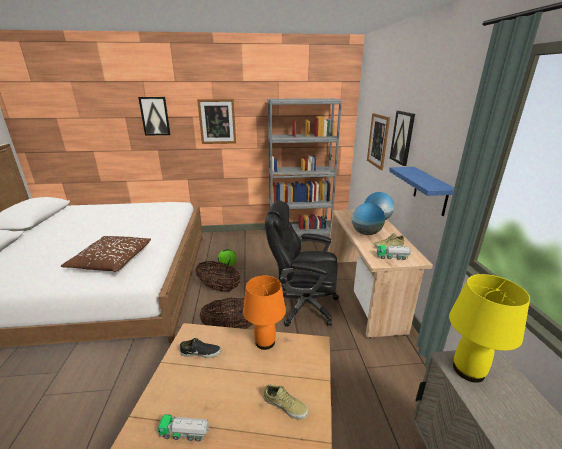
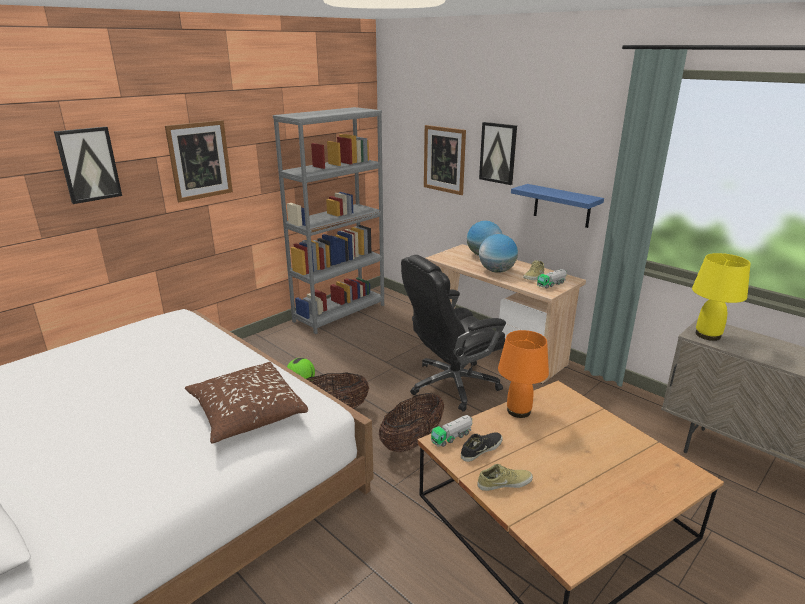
camera: 40 degrees left, 0 degrees up
(185, 433) = (569, 502): toy truck -> toy truck (452, 437)
(285, 405) = (602, 440): beige shoe -> beige shoe (504, 482)

